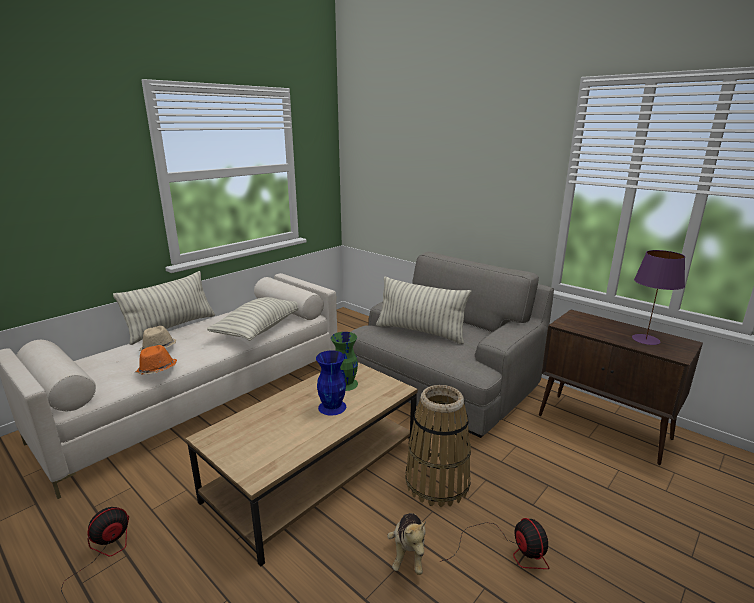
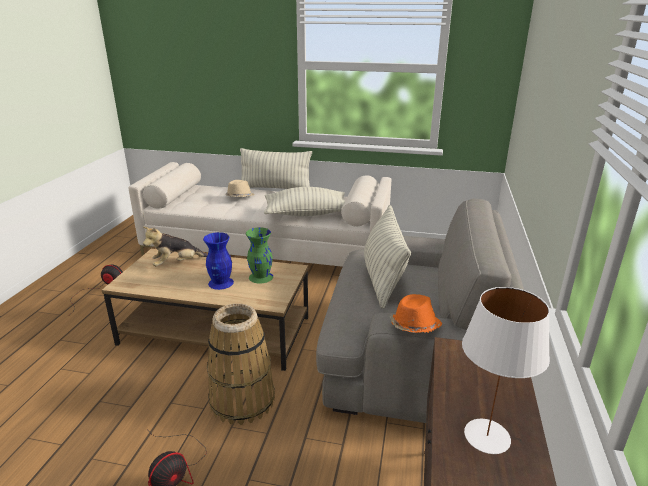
camera: 60 degrees right, 5 degrees up
(157, 370) = (211, 208): orange hat -> orange hat (414, 326)
(408, 553) = (150, 409): plush toy -> plush toy (176, 264)
(646, 340) = (486, 436): purple table lamp -> white table lamp

